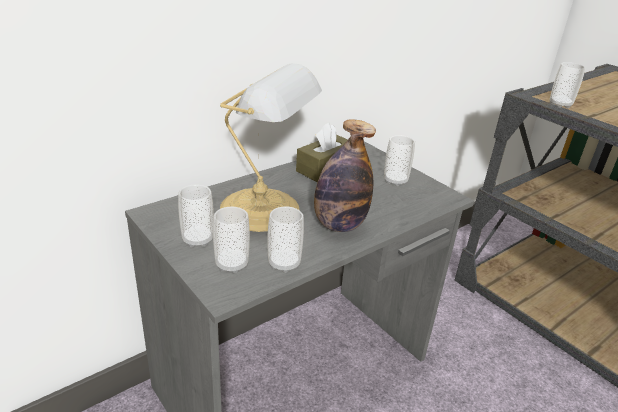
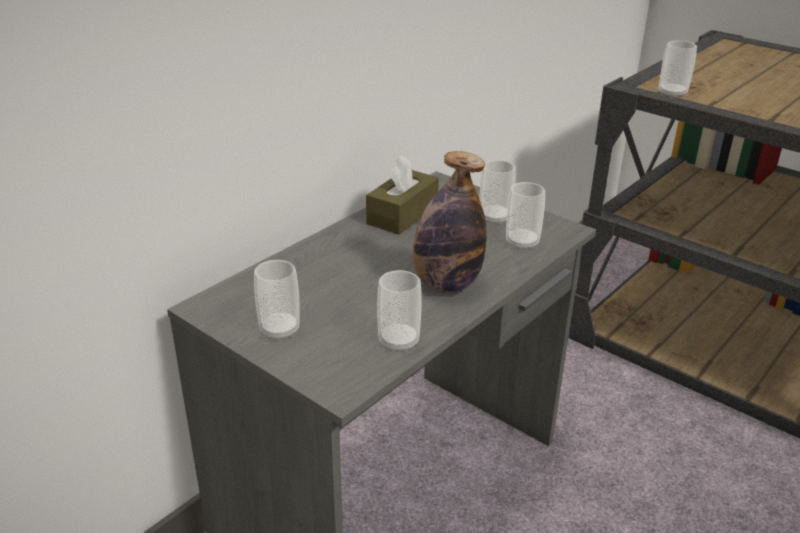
camera: 10 degrees left, 0 degrees up
(232, 264) = (335, 353): cup -> cup (522, 243)
(264, 210) = (347, 280): table lamp -> none

